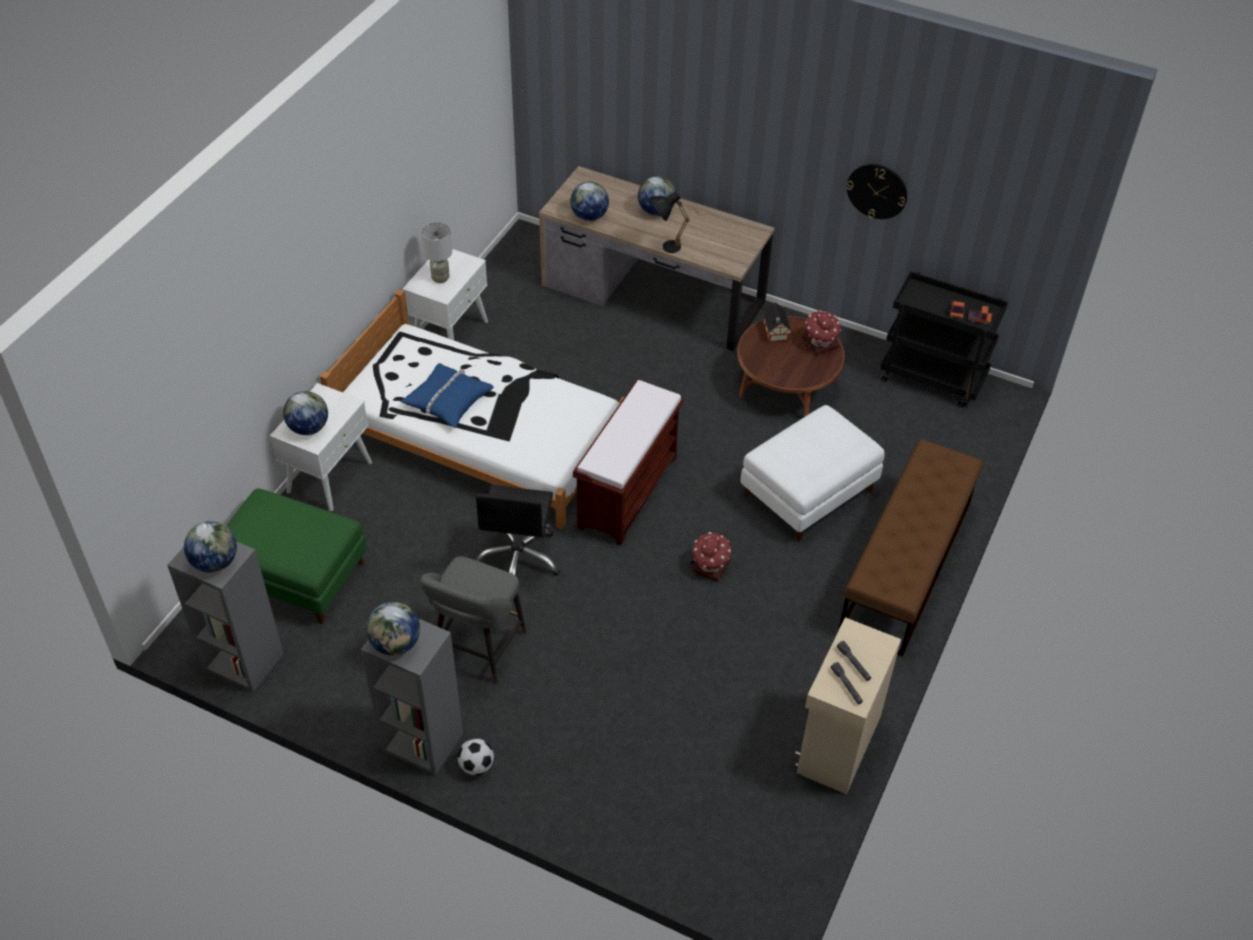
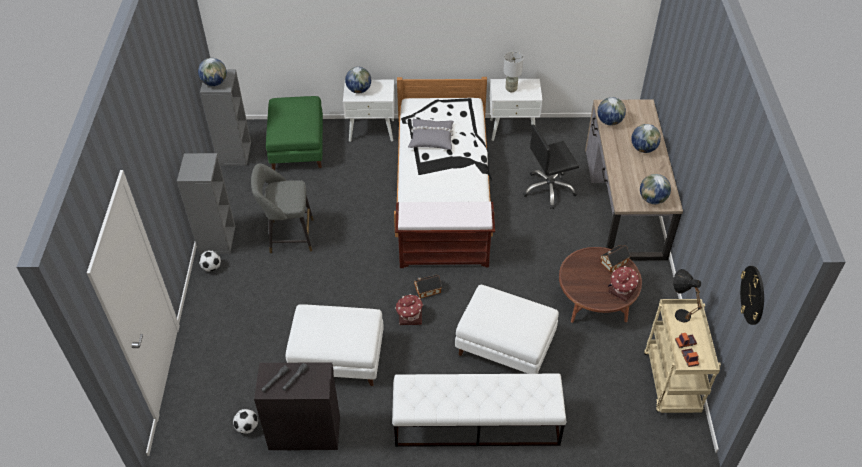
camera: 65 degrees right, 0 degrees up
(396, 644) = (193, 164): globe -> globe (652, 199)
(447, 400) = (431, 138): blue pillow -> grey pillow
(519, 559) = (361, 227): black office chair -> black office chair (549, 189)
(664, 247) = (612, 165): black table lamp -> black table lamp (678, 312)
(676, 532) = (426, 290): none -> toy house
(736, 668) = (337, 358): none -> white ottoman
(798, 808) = (247, 427): none -> football
(836, 744) = (304, 432): beige cabinet -> black cabinet
(877, 191) = (715, 225): wall clock -> wall clock (753, 295)
(906, 566) = (476, 423): brown bench -> white bench
(933, 379) = (672, 383): black cart -> beige cart

